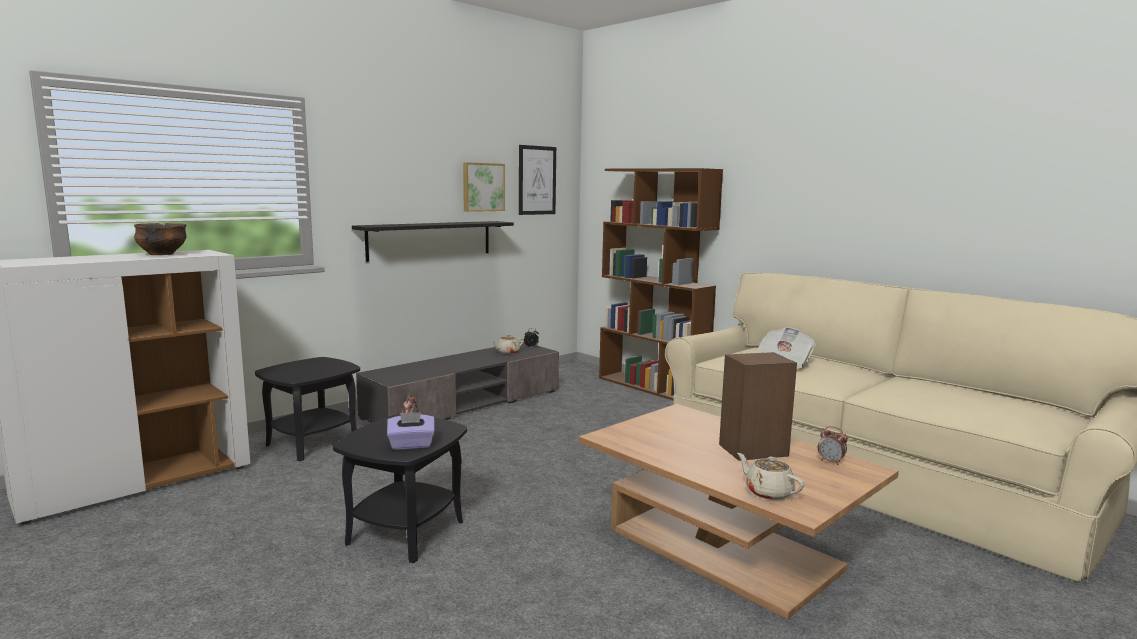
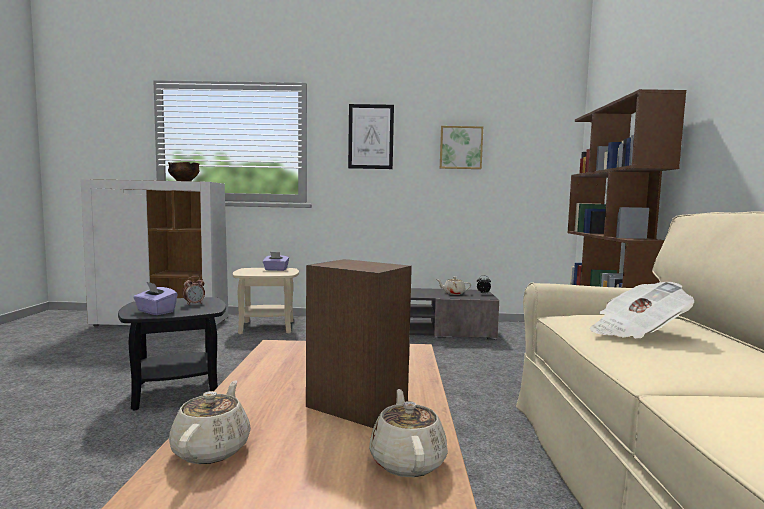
camera: 45 degrees right, 5 degrees down
(311, 364) = (276, 269): none -> purple tissue box
(312, 444) = (266, 327): black side table -> beige side table
(430, 240) = (405, 191): black shelf -> none
(537, 180) = (524, 142): picture -> picture (371, 136)
(831, 461) = (407, 460): alarm clock -> beige teapot

